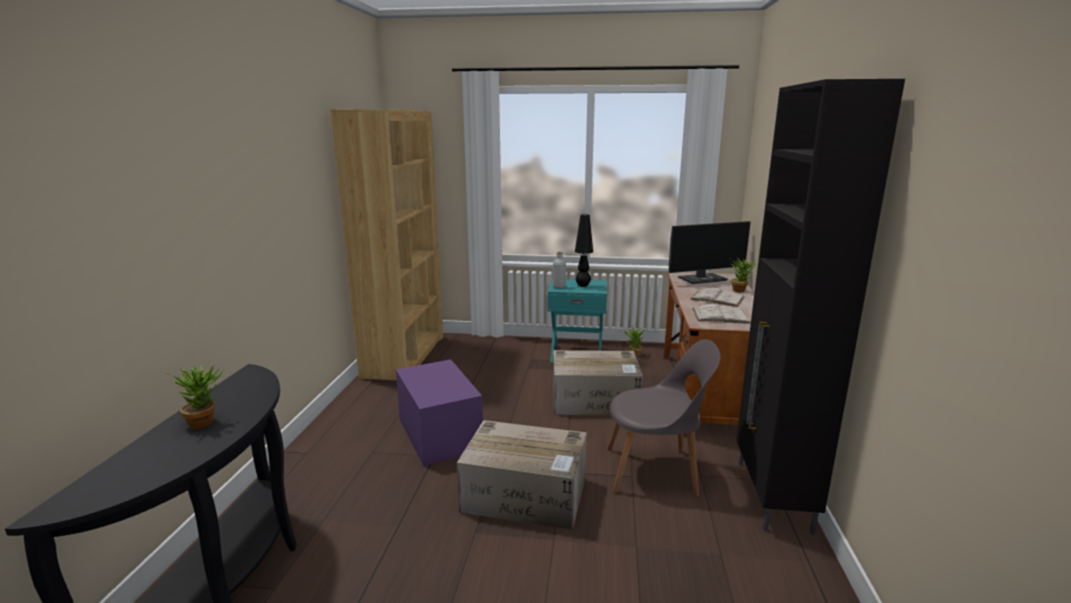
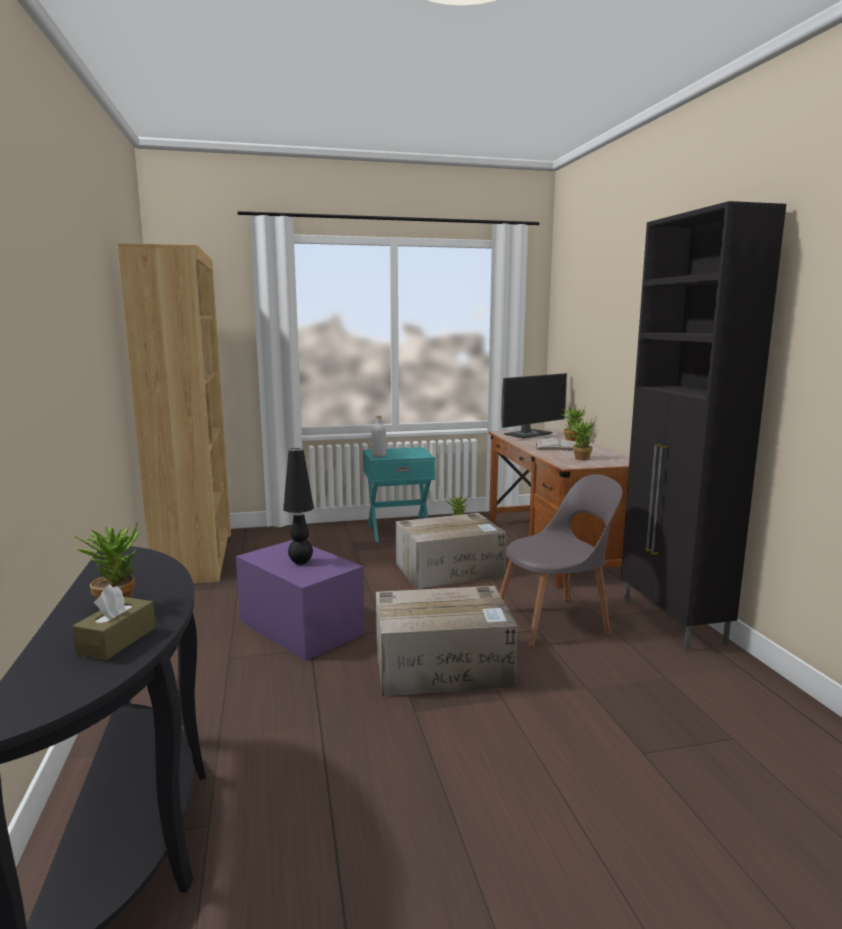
camera: 20 degrees left, 5 degrees down
(172, 456) = (117, 640): none -> brown tissue box
(583, 285) = (403, 453): black table lamp -> black table lamp (301, 562)
(720, 316) = (579, 458): white book -> potted plant

